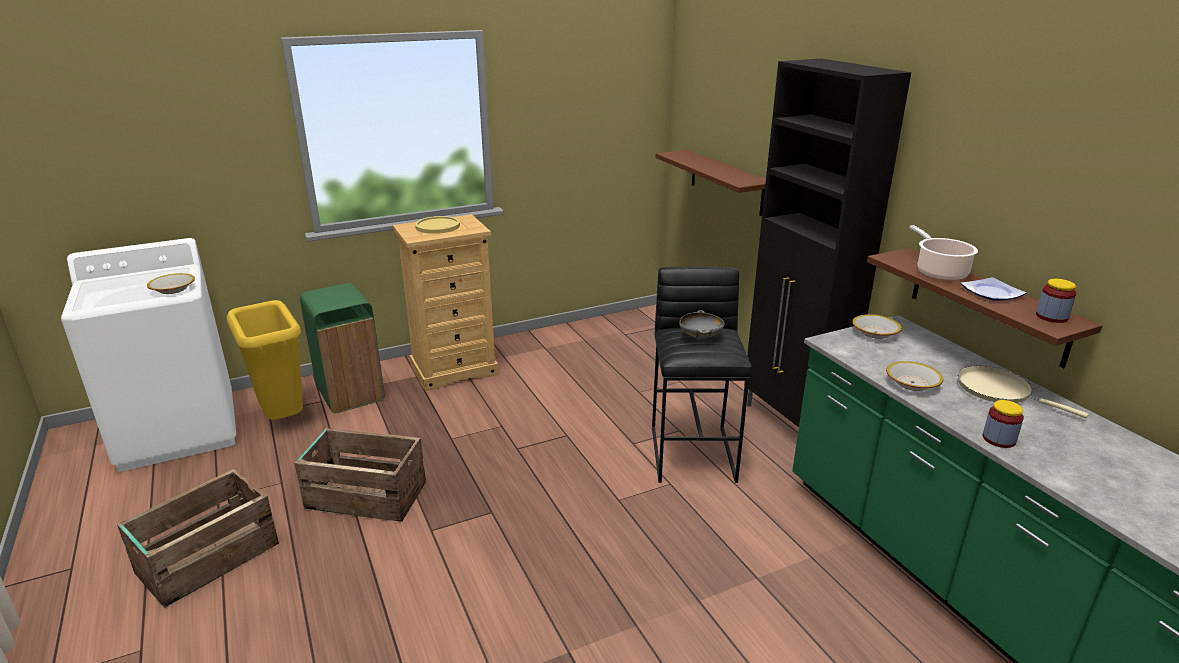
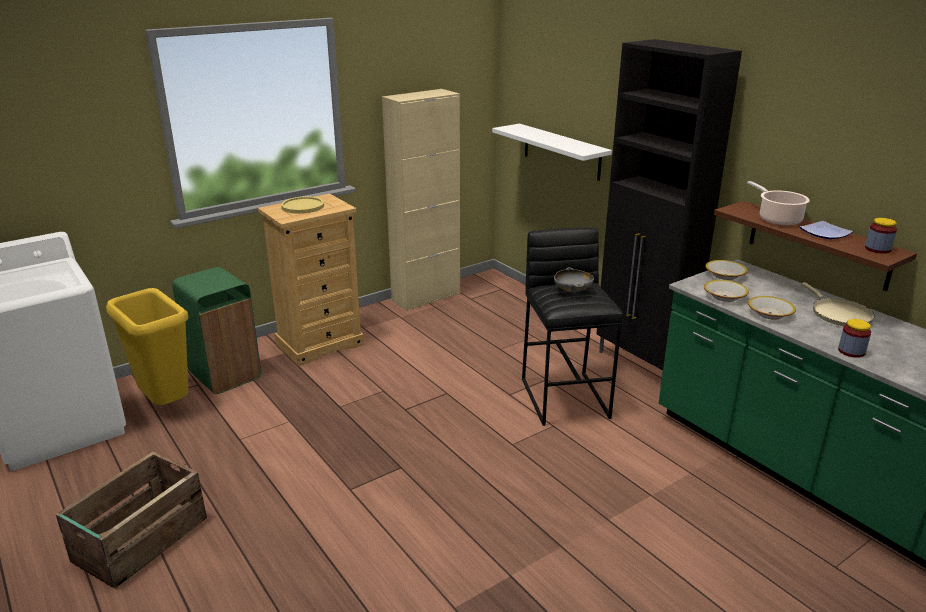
camera: 10 degrees left, 0 degrees up
(173, 289) = (62, 283): bowl -> bowl (725, 296)
(365, 495) = (275, 466): crate -> none
(578, 329) = (426, 297): none -> beige cabinet
(726, 182) = (561, 151): brown shelf -> white shelf
(999, 391) = (838, 314): beige frying pan -> beige frying pan turned 135 degrees counterclockwise

